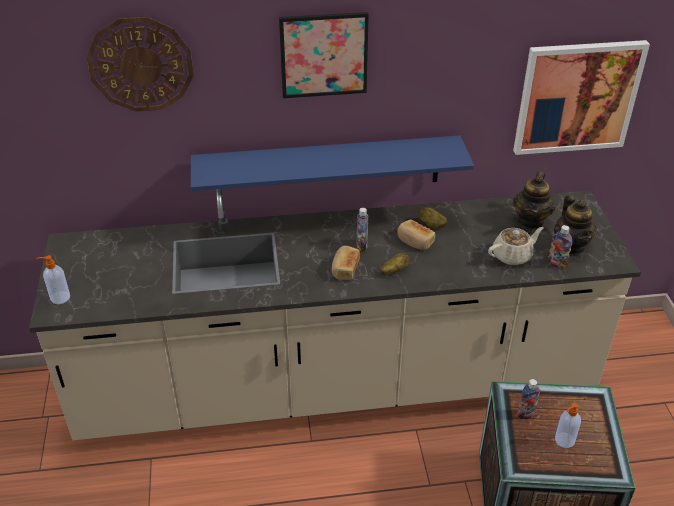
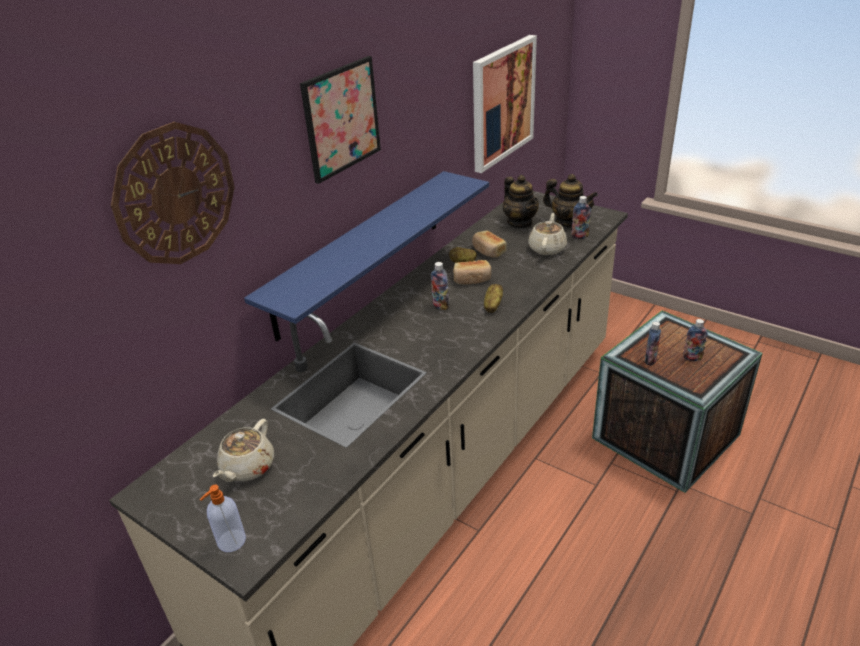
camera: 45 degrees left, 5 degrees down
(117, 265) = (247, 467): none -> beige teapot
(344, 269) = (457, 328): bread -> bread (488, 251)
(564, 440) = (692, 358): soap dispenser -> bottle

